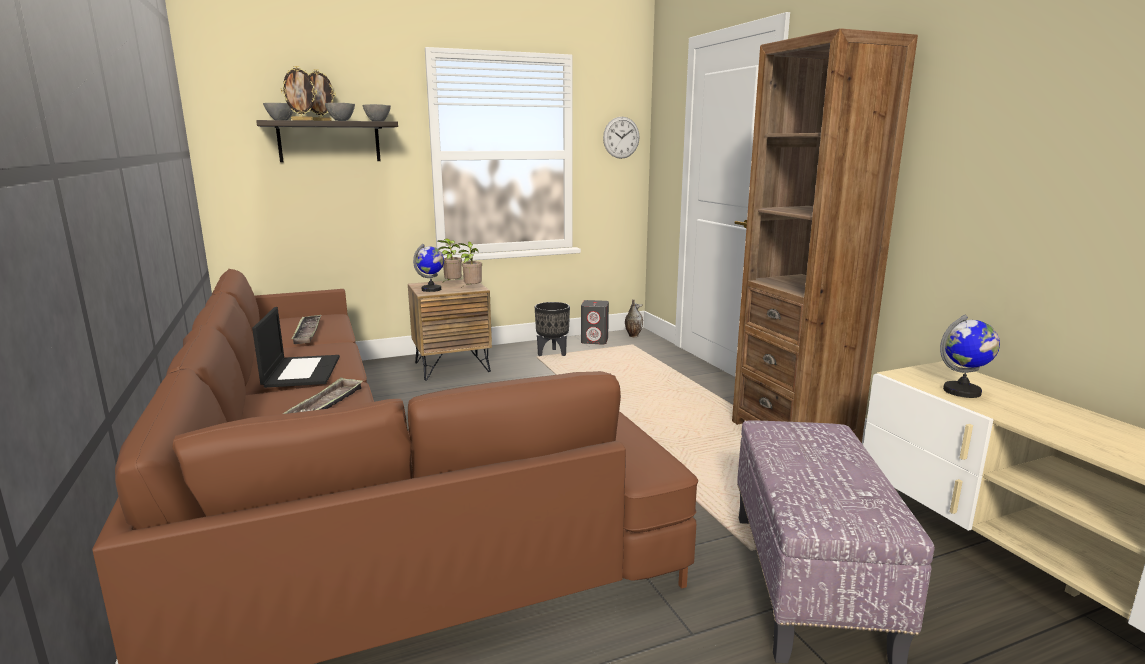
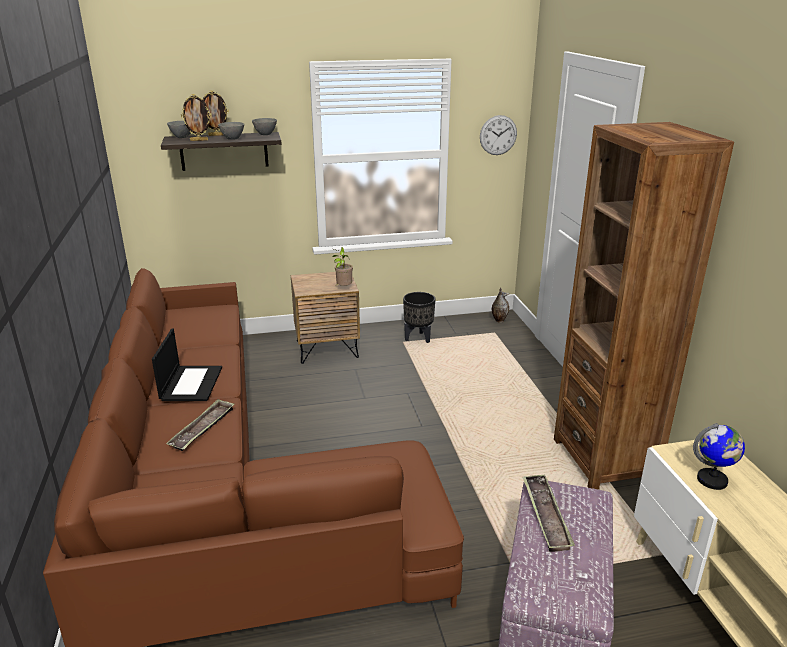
camera: 10 degrees right, 10 degrees up
(307, 332) = (202, 331): tray -> tray (545, 515)
(431, 289) = (309, 286): globe -> none
(452, 284) = (328, 279): potted plant -> none
(595, 341) = (461, 324): grey speaker -> none

